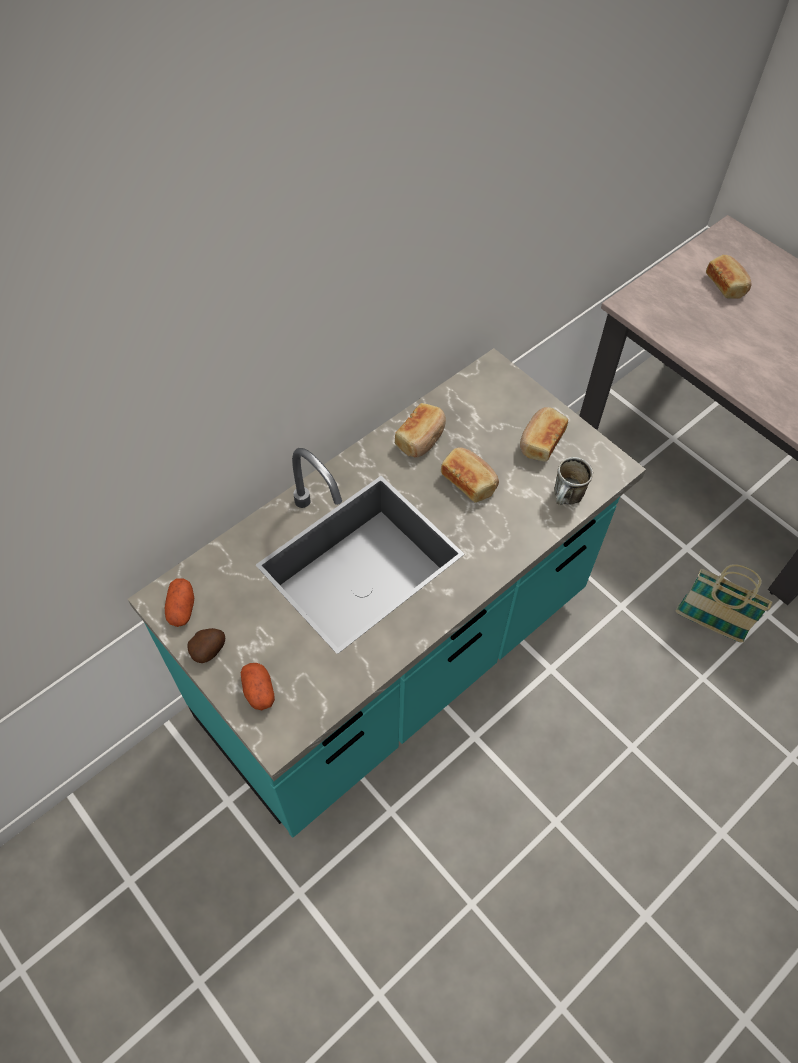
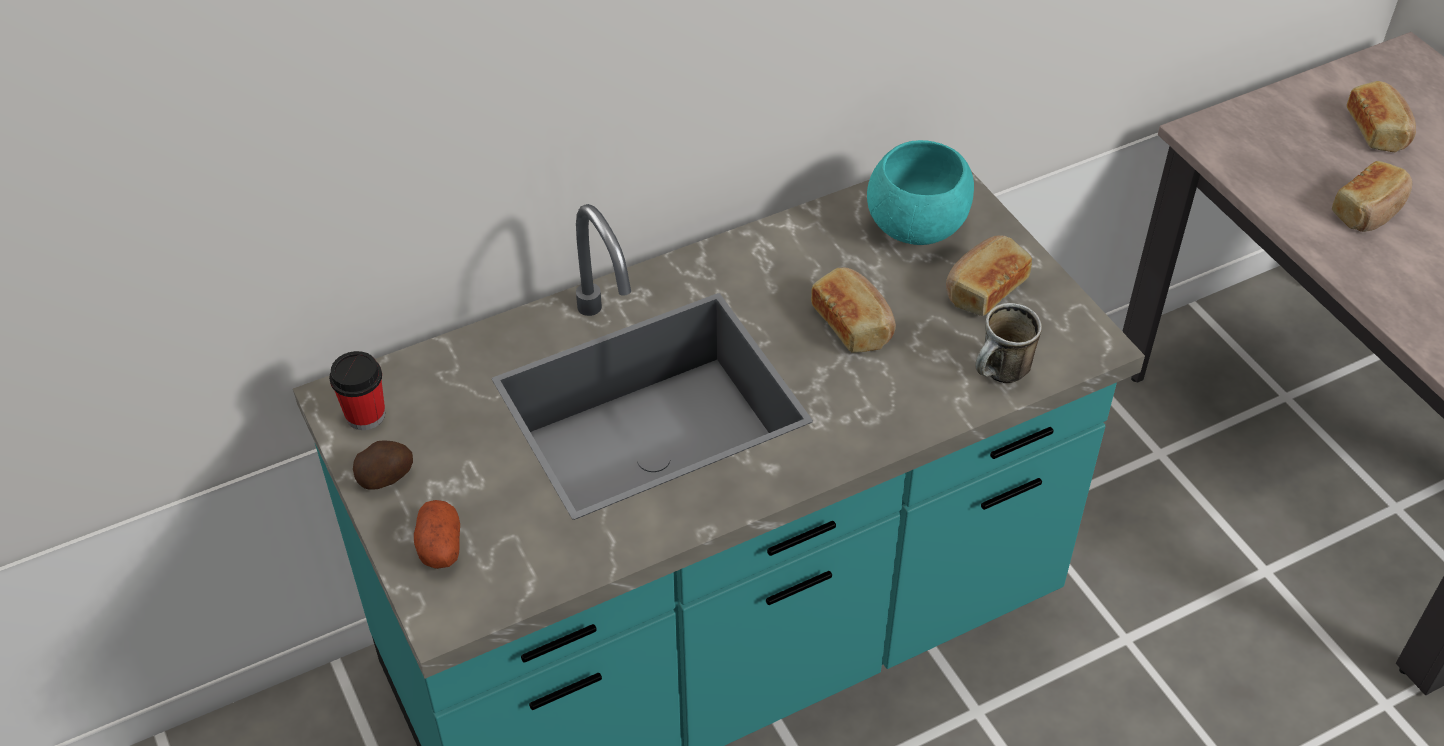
camera: 15 degrees right, 10 degrees down
(182, 608) = (365, 415): potato -> cup
(421, 438) = (797, 253): bread -> bread (1369, 210)
(489, 406) = (918, 227): none -> turquoise bowl
(709, 625) = (1274, 699): basket -> none

